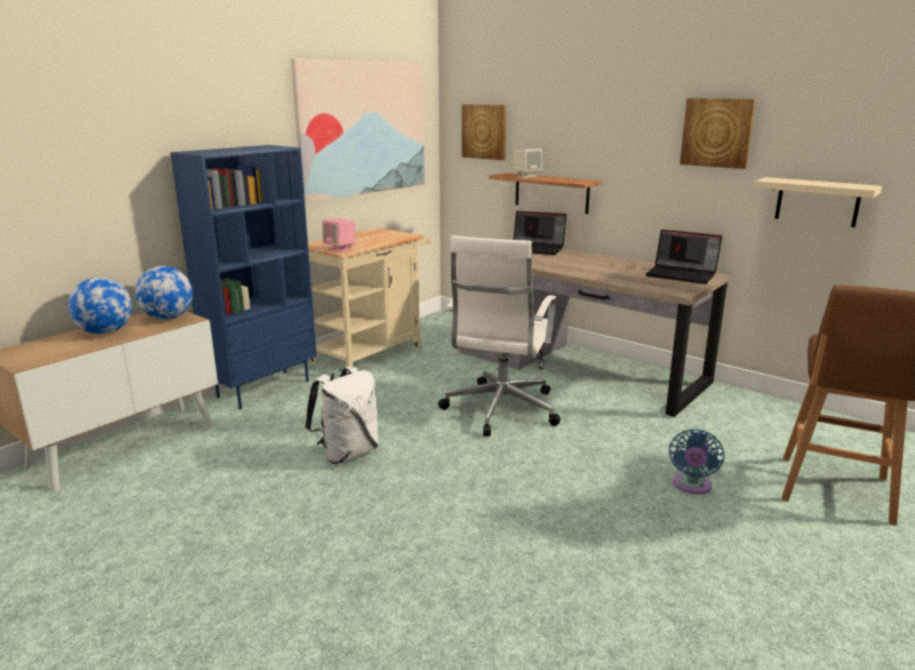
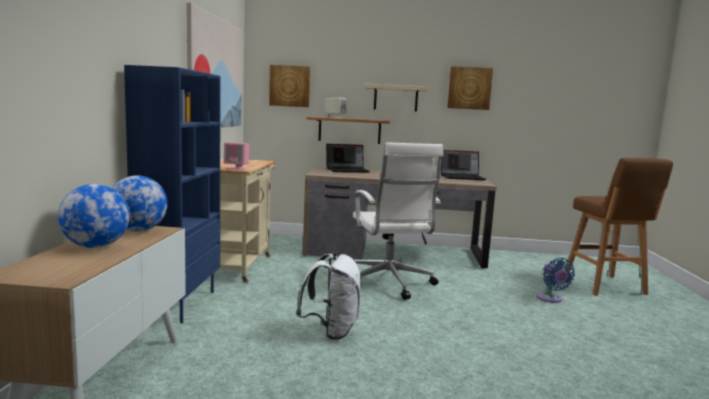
camera: 35 degrees left, 10 degrees down
(817, 202) = (530, 128): beige shelf -> beige shelf (395, 98)

